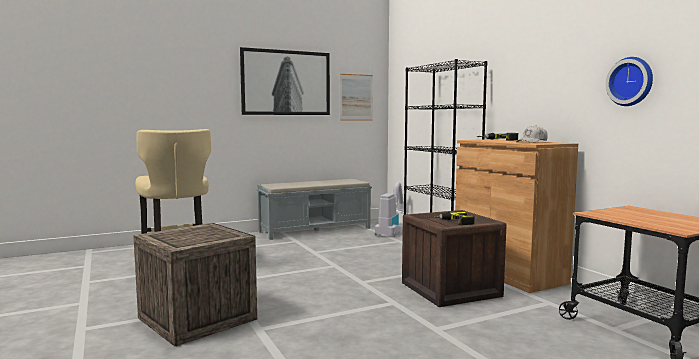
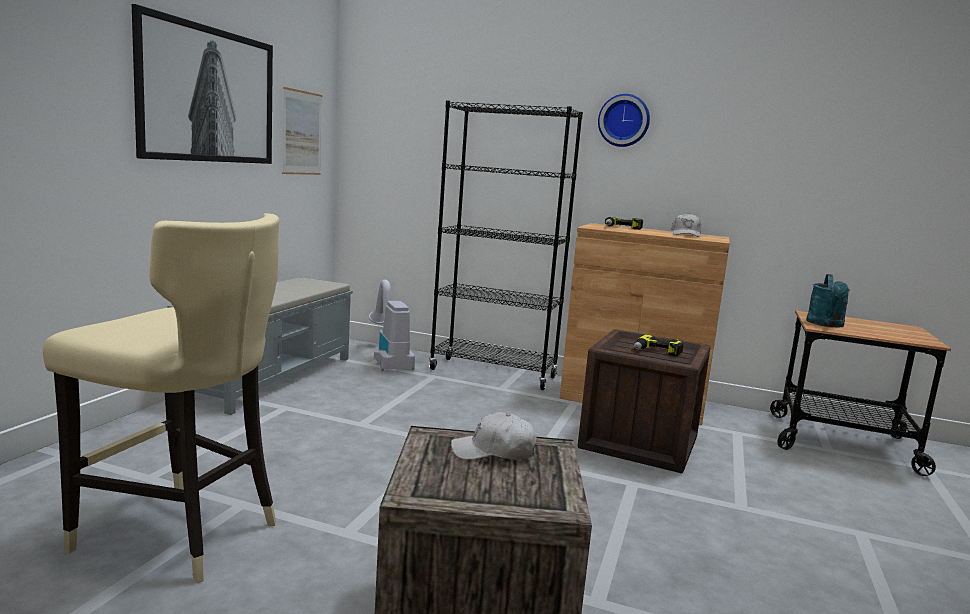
camera: 45 degrees left, 5 degrees up
(211, 232) = (494, 452): none -> white cap
(611, 213) = (826, 324): none -> turquoise watering can
(631, 81) = (801, 171): wall clock -> wall clock (624, 120)

